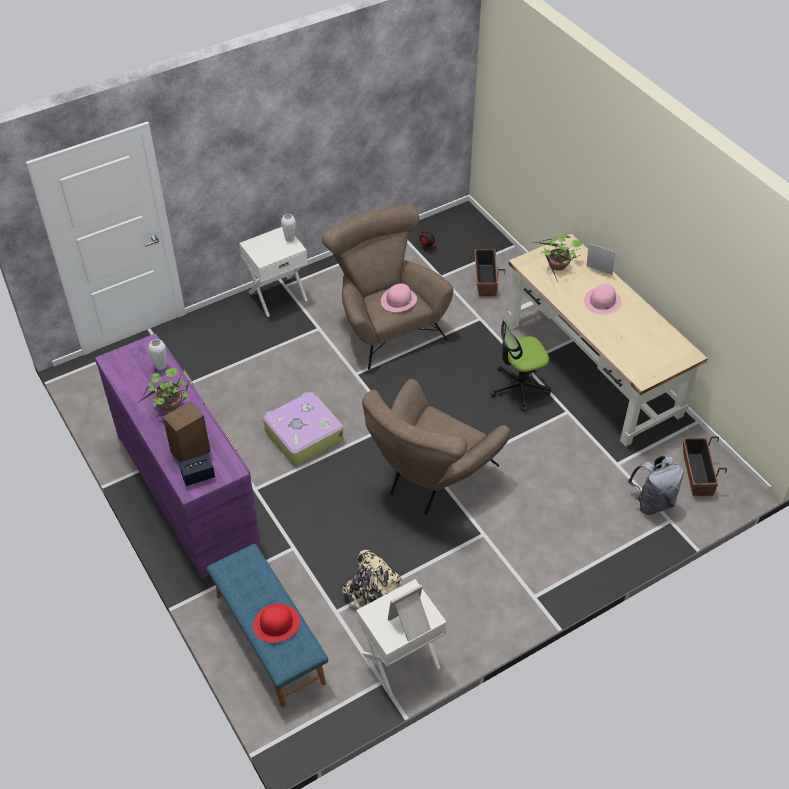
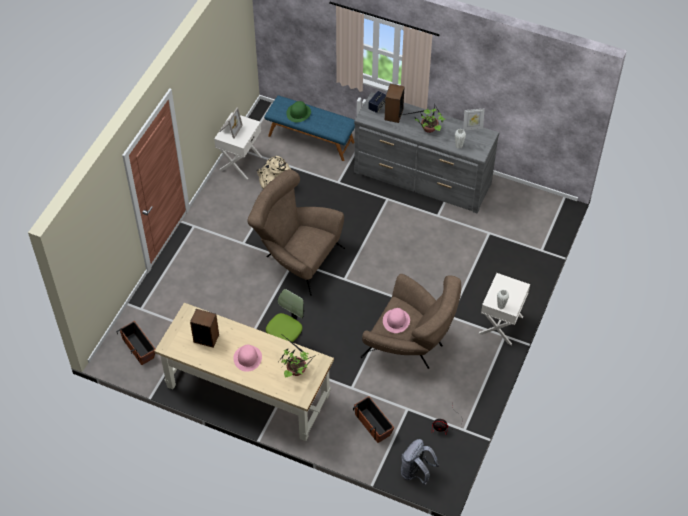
camera: 145 degrees right, 5 degrees up
(187, 489) = (422, 179): purple dresser -> grey dresser
(276, 623) = (298, 113): red hat -> green hat
(303, 435) = (391, 242): suitcase -> none
(430, 478) = (296, 257): brown armchair -> brown armchair turned 60 degrees counterclockwise
(598, 272) = (266, 383): picture frame -> picture frame (472, 128)
(637, 341) = (206, 338): none -> speaker
(652, 502) = (157, 314): grey backpack -> grey backpack (416, 473)

